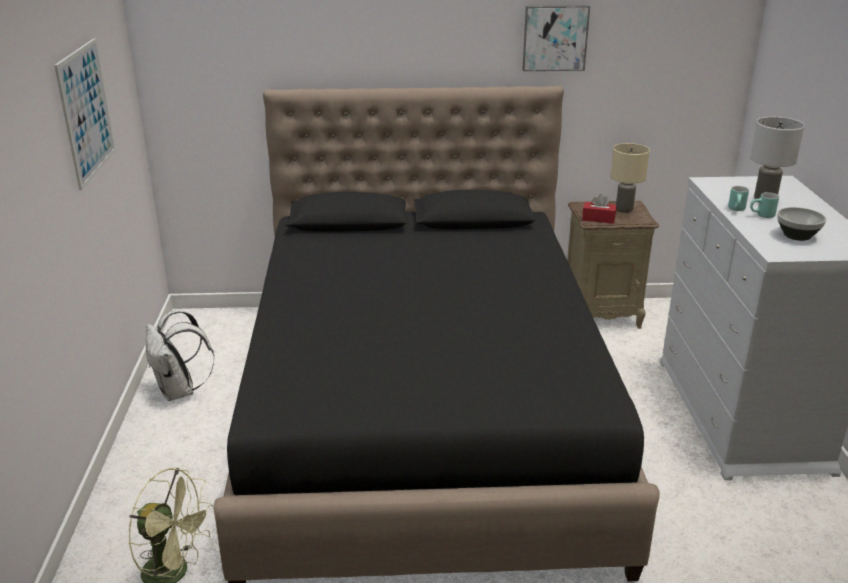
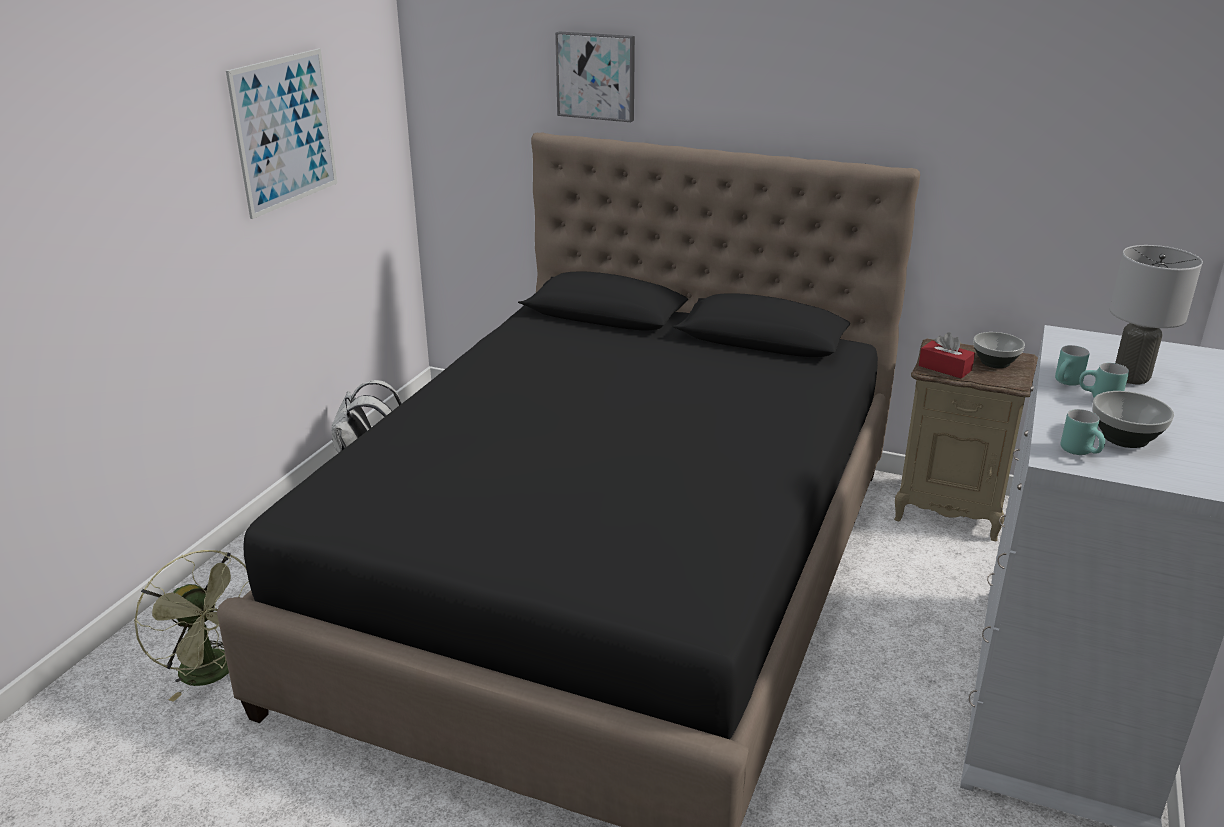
camera: 25 degrees right, 0 degrees up
(555, 38) = (920, 99): picture -> picture (596, 76)
(623, 210) = (994, 362): beige table lamp -> bowl
(785, 248) = (1082, 452): none -> turquoise mug

